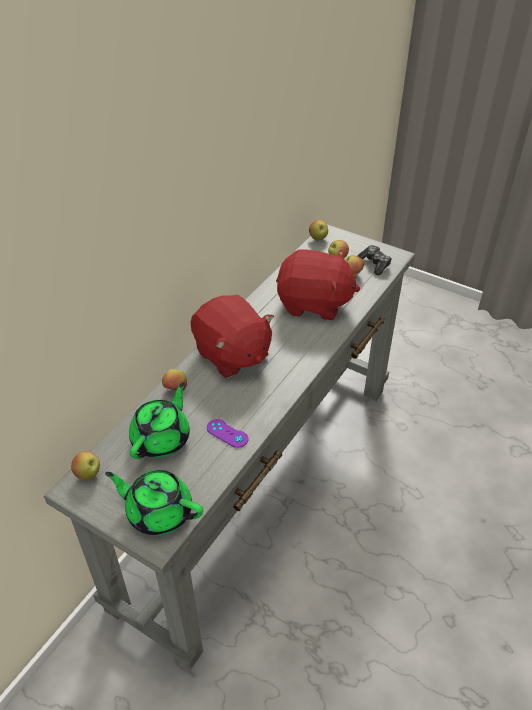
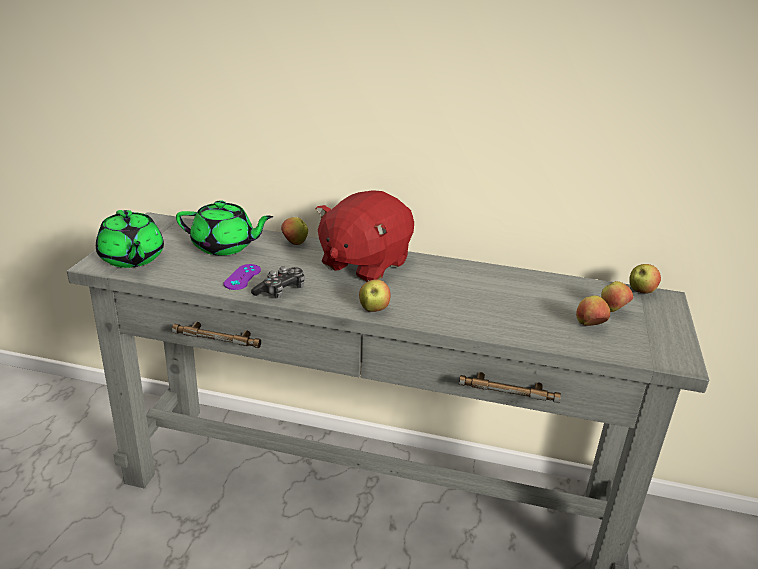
camera: 70 degrees right, 15 degrees down
(88, 474) = (172, 223): apple -> apple (373, 309)
(158, 512) = (132, 259): green teapot -> green teapot turned 150 degrees clockwise
(314, 304) = (497, 303): red plush toy -> none
(374, 264) = (634, 342): game controller -> game controller (281, 291)

